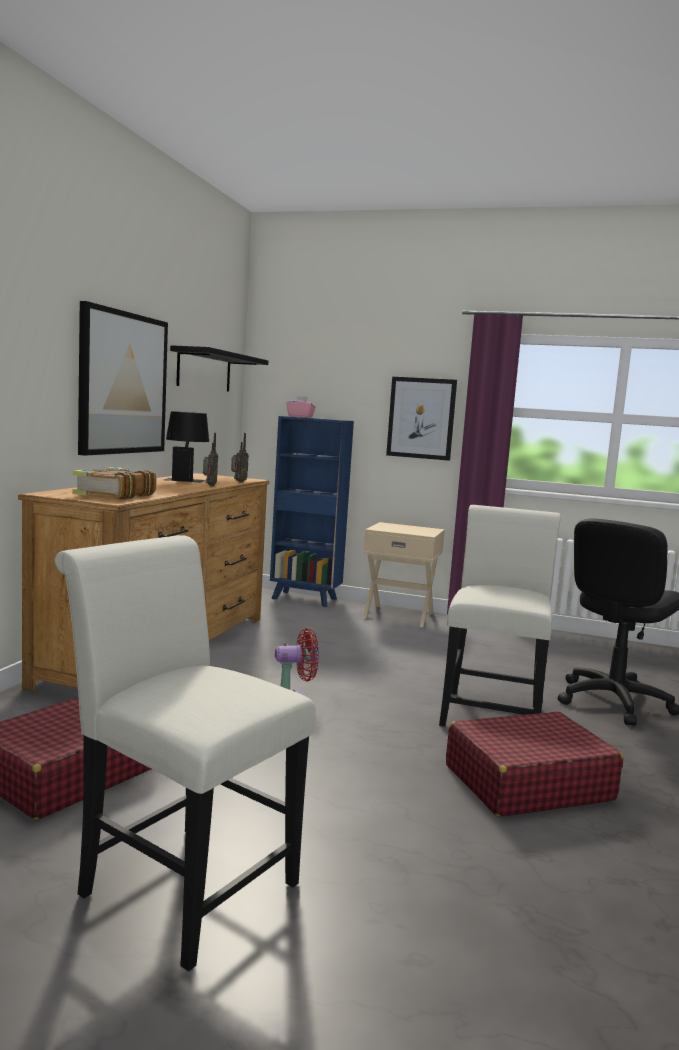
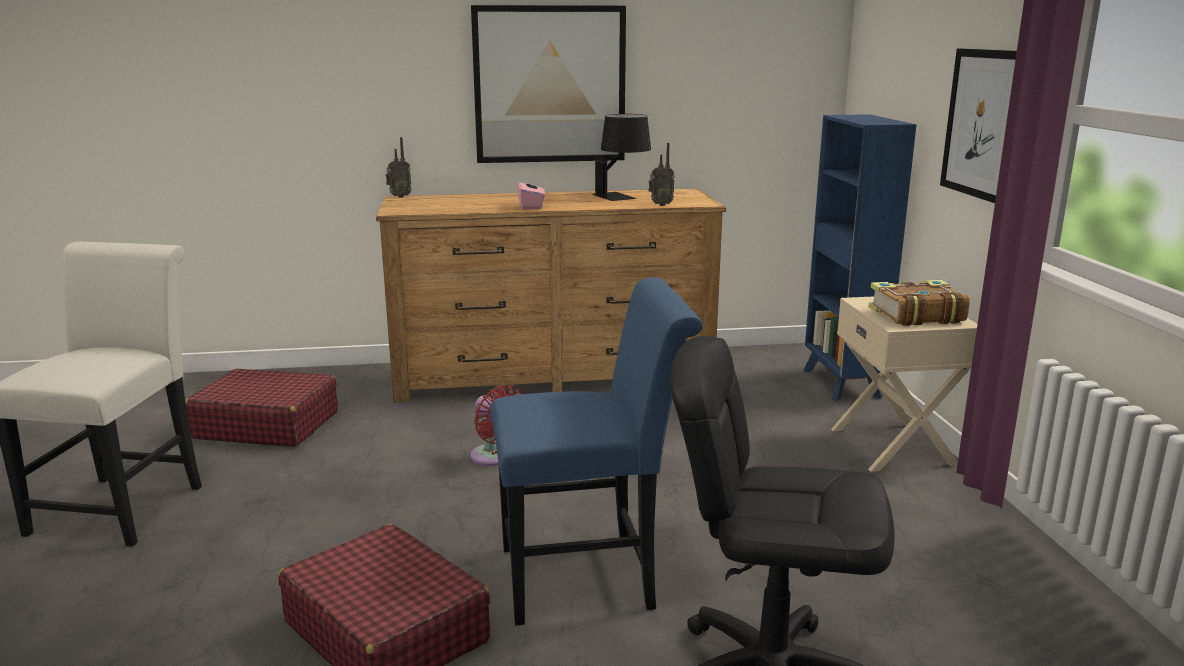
camera: 65 degrees right, 10 degrees up
(114, 495) = (436, 205): book -> book (915, 315)
(204, 370) = (729, 55): black shelf -> none
(209, 485) = (589, 206): radio -> radio (399, 197)
(300, 417) = (855, 116): pink tissue box -> pink tissue box (531, 206)
(492, 712) = (589, 576): white chair -> blue chair

